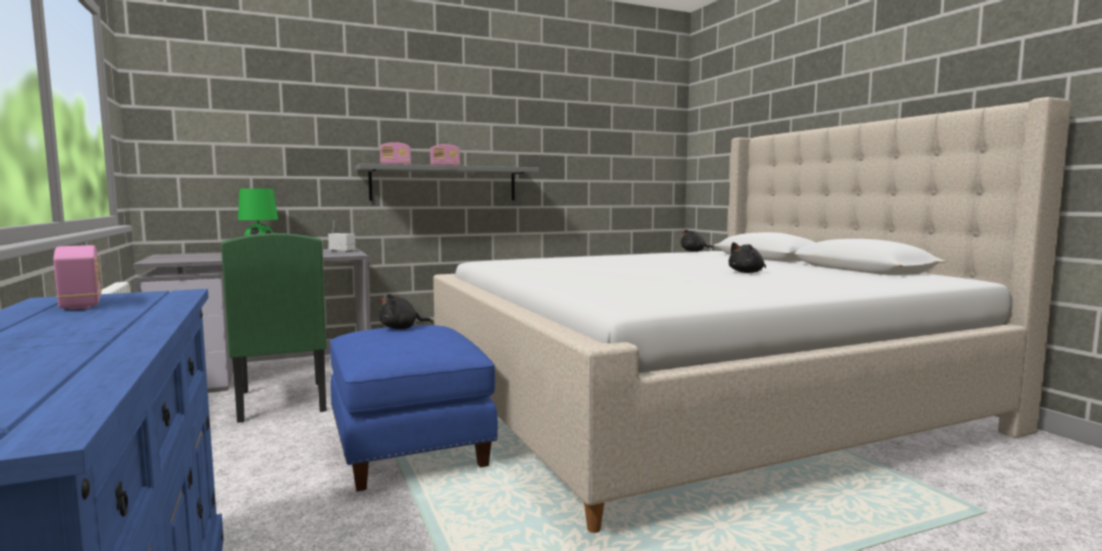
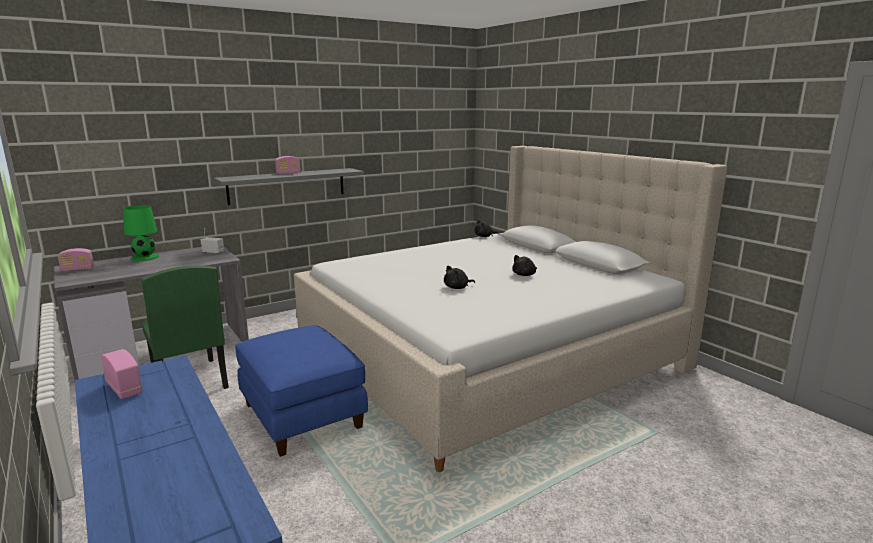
camera: 10 degrees left, 10 degrees up
(395, 165) = (248, 176): radio -> radio (78, 269)
(401, 328) = (291, 336): black plush toy -> black plush toy (457, 288)

